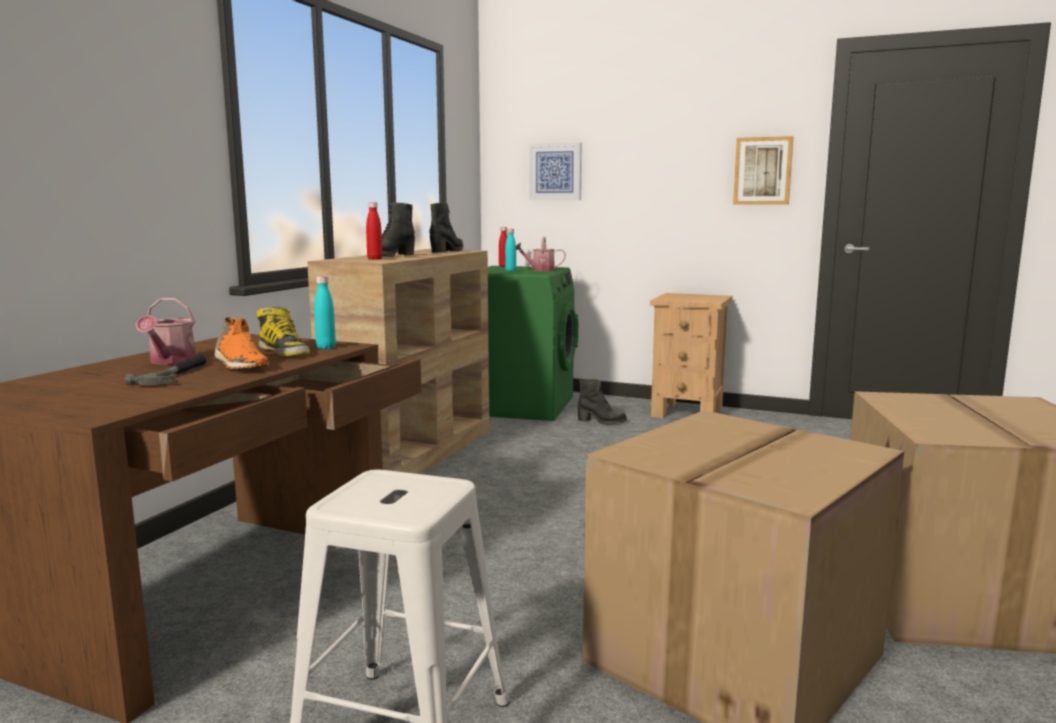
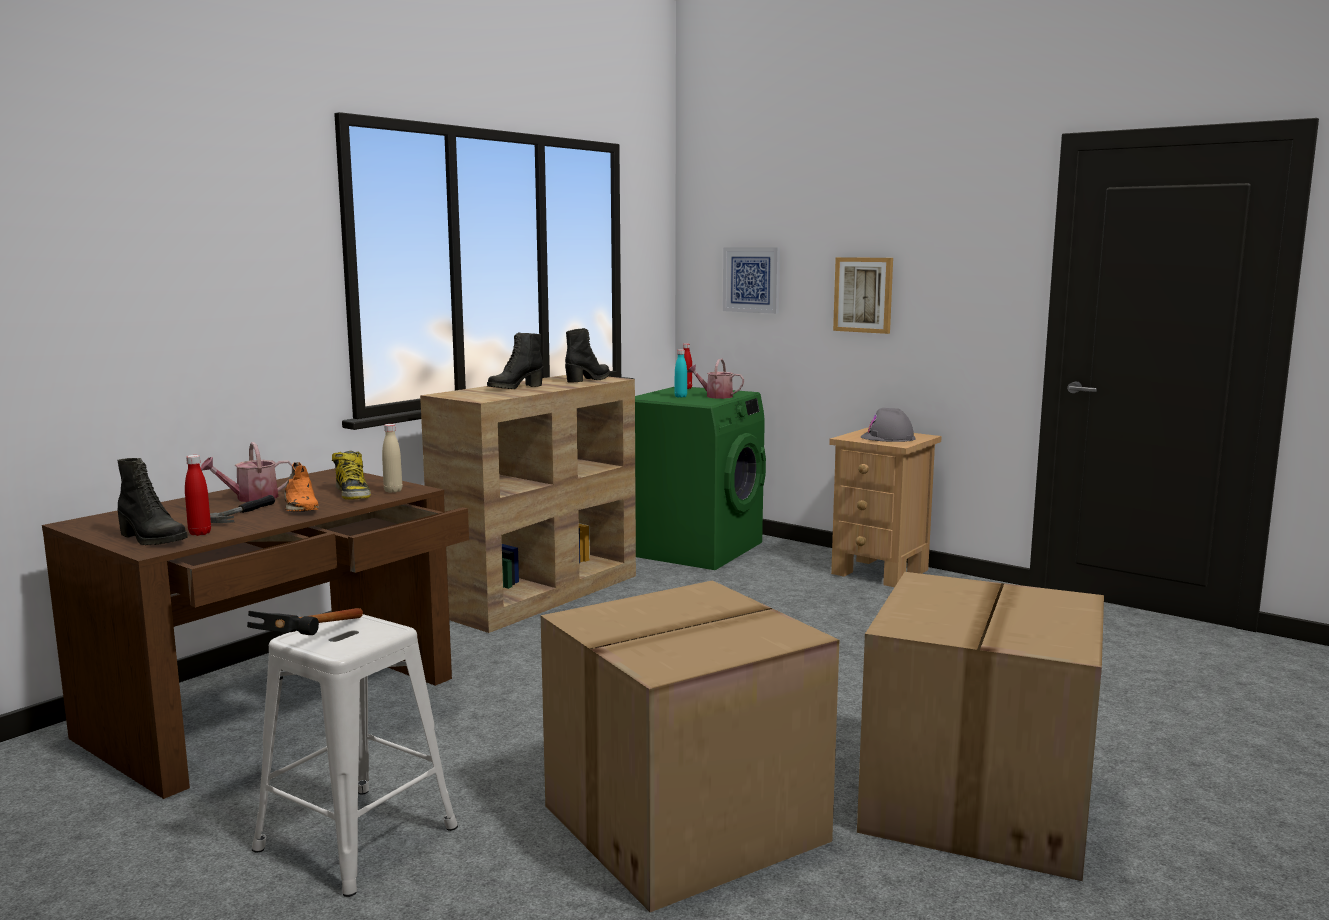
camera: 15 degrees right, 0 degrees up
(170, 361) = (251, 498): watering can -> watering can turned 45 degrees clockwise
(326, 347) = (393, 491): turquoise bottle -> beige bottle
(371, 513) = (311, 647): none -> hammer
(375, 259) = (488, 394): red bottle -> red bottle (200, 533)
(601, 421) = (768, 575): black boot -> black boot (152, 539)
(695, 298) = (888, 438): none -> grey hard hat
(763, 171) = (977, 289): picture -> picture (863, 294)

